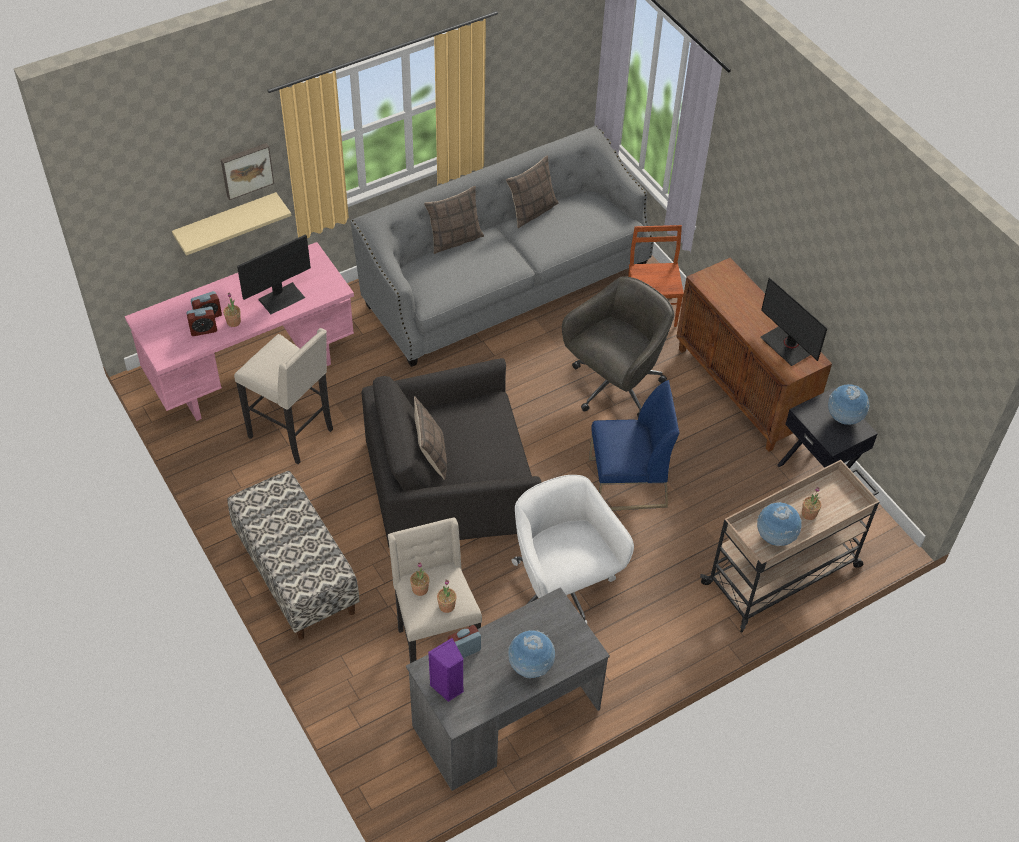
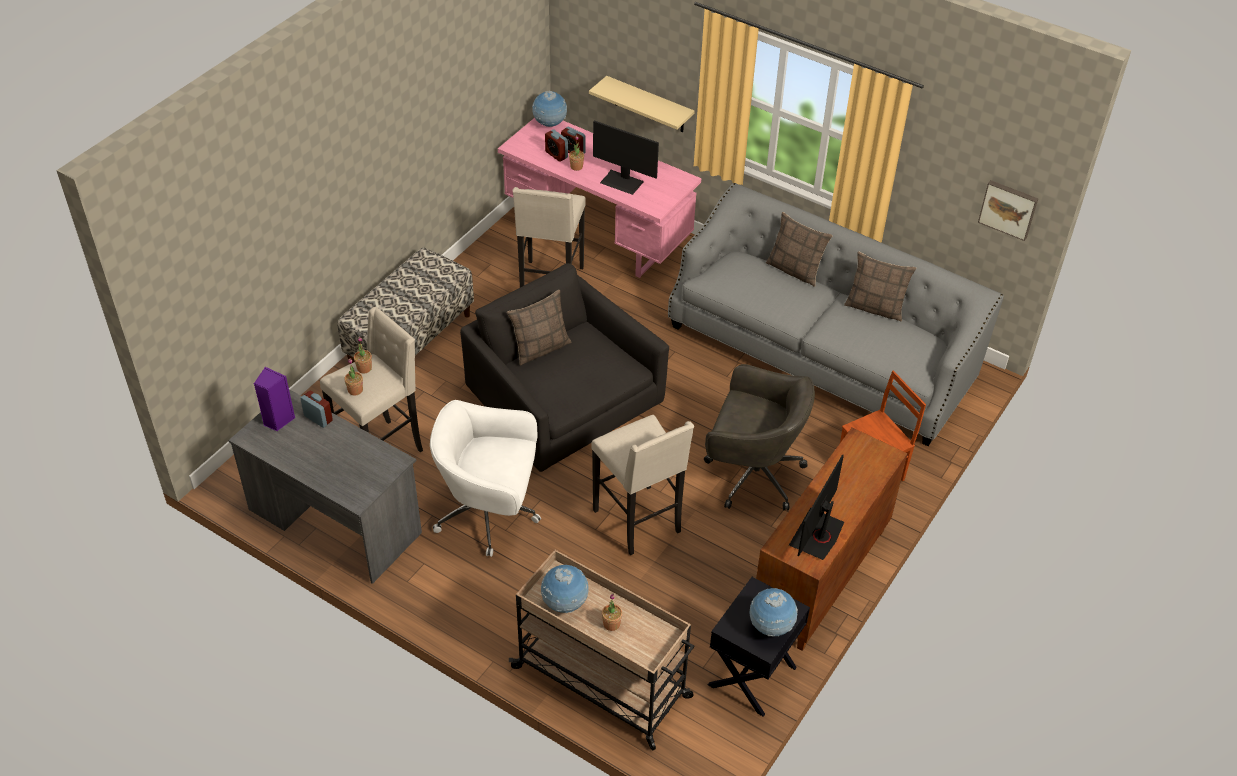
camera: 65 degrees right, 5 degrees down
(246, 170) = (674, 69): picture -> picture (1008, 209)
(530, 667) = (321, 466): globe -> globe (550, 124)
(562, 588) = (489, 514): white office chair -> white office chair turned 120 degrees counterclockwise
(627, 483) = (639, 522): blue chair -> beige stool

